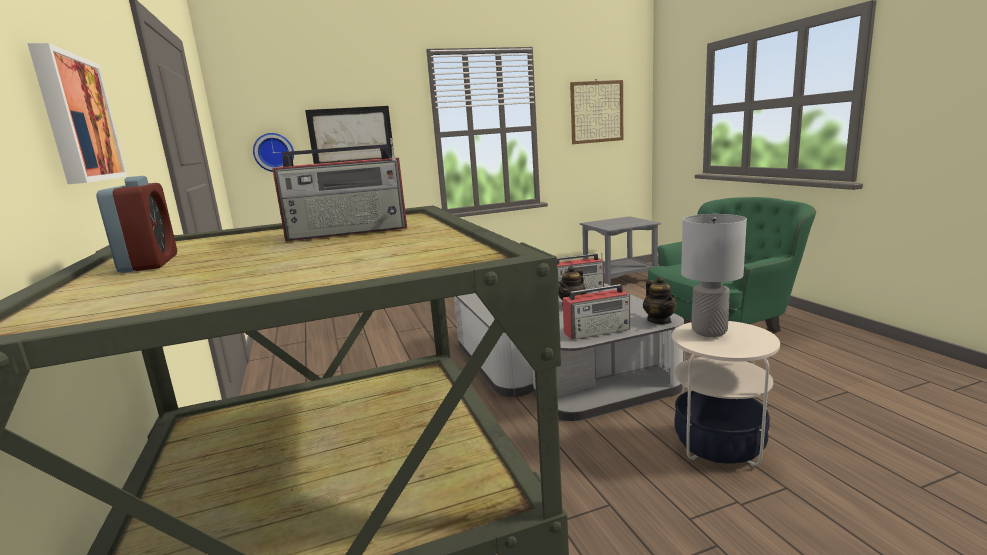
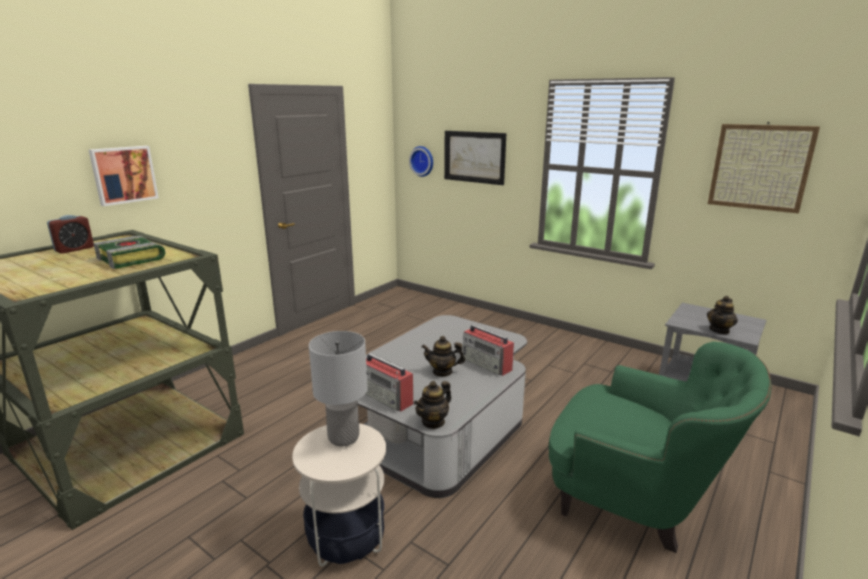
camera: 55 degrees right, 5 degrees up
(350, 232) = (132, 259): radio -> book
(632, 224) = (719, 330): none -> teapot

